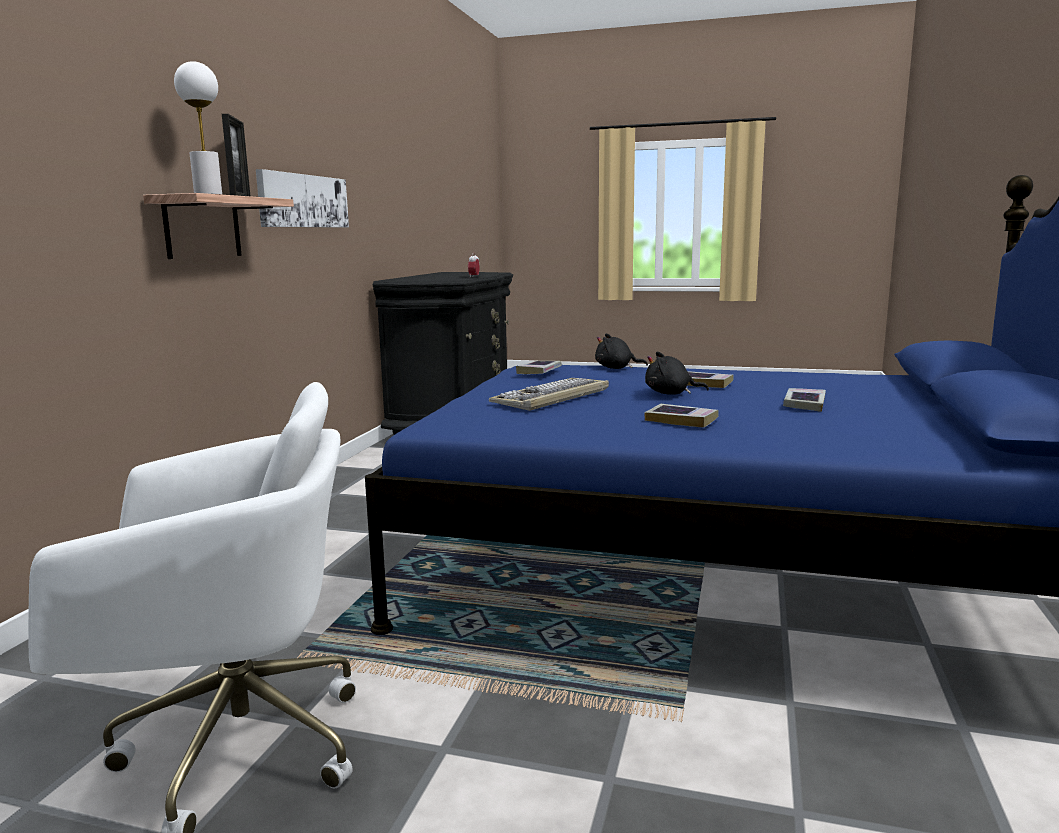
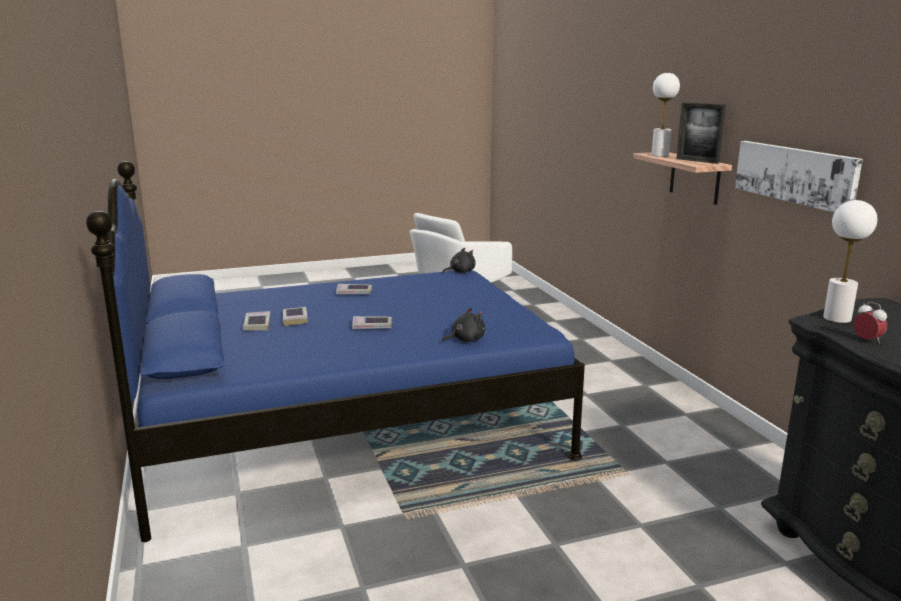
camera: 145 degrees right, 5 degrees up
(447, 279) = (837, 318): none -> white table lamp
(539, 371) = (505, 317): book -> book (257, 324)
(552, 397) = (446, 297): keyboard -> none
(671, 394) = (382, 311): black plush toy -> black plush toy (460, 272)

